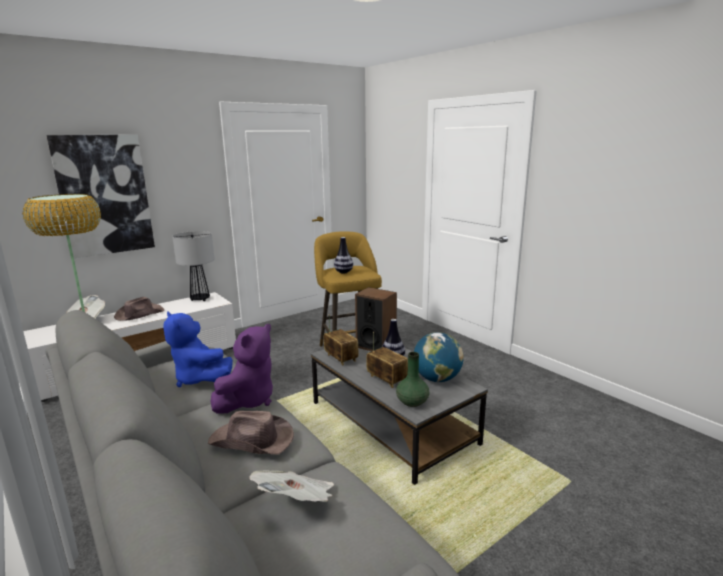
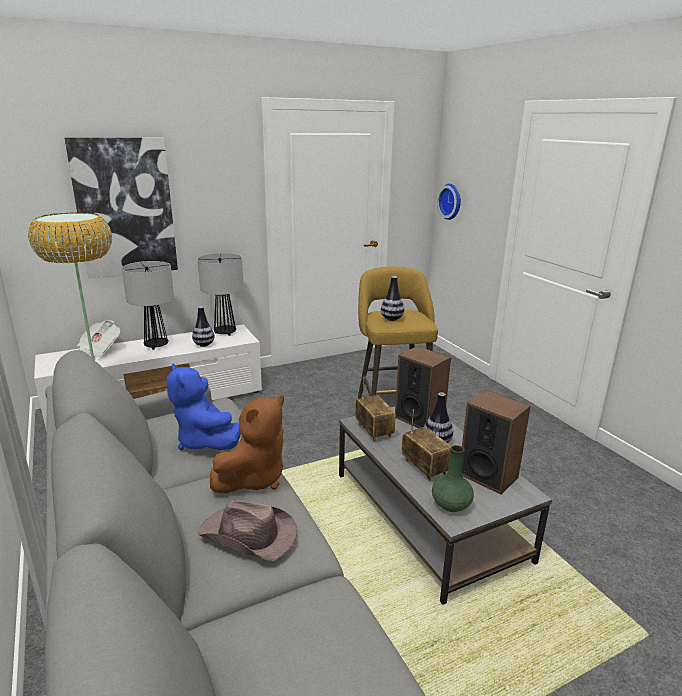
camera: 10 degrees right, 5 degrees up
(139, 314) = (156, 345): brown hat -> table lamp
(183, 309) = (204, 345): none -> vase
(248, 400) = (254, 478): purple plush toy -> brown plush toy
(297, 502) = (285, 629): newspaper -> none
(378, 182) = (451, 201): none -> wall clock
(437, 379) = (488, 475): globe -> speaker

